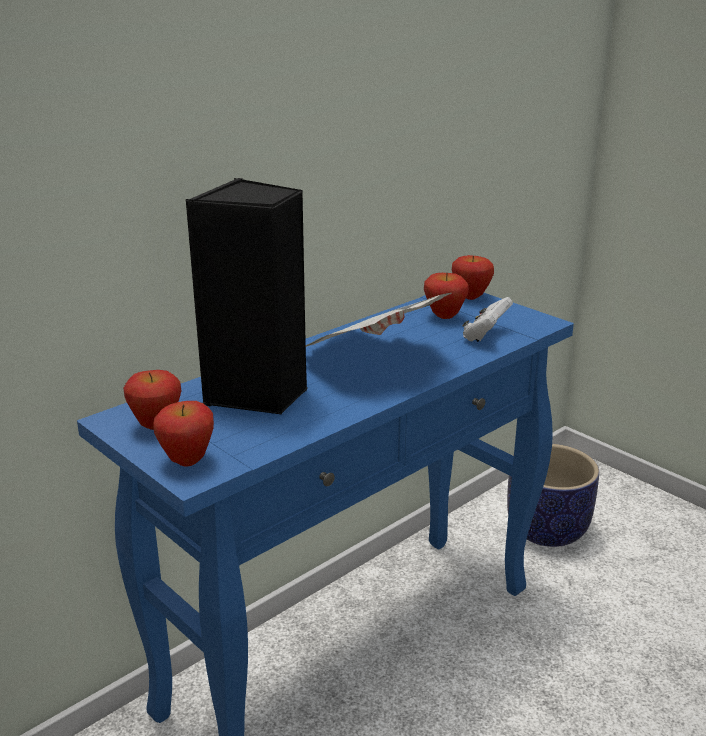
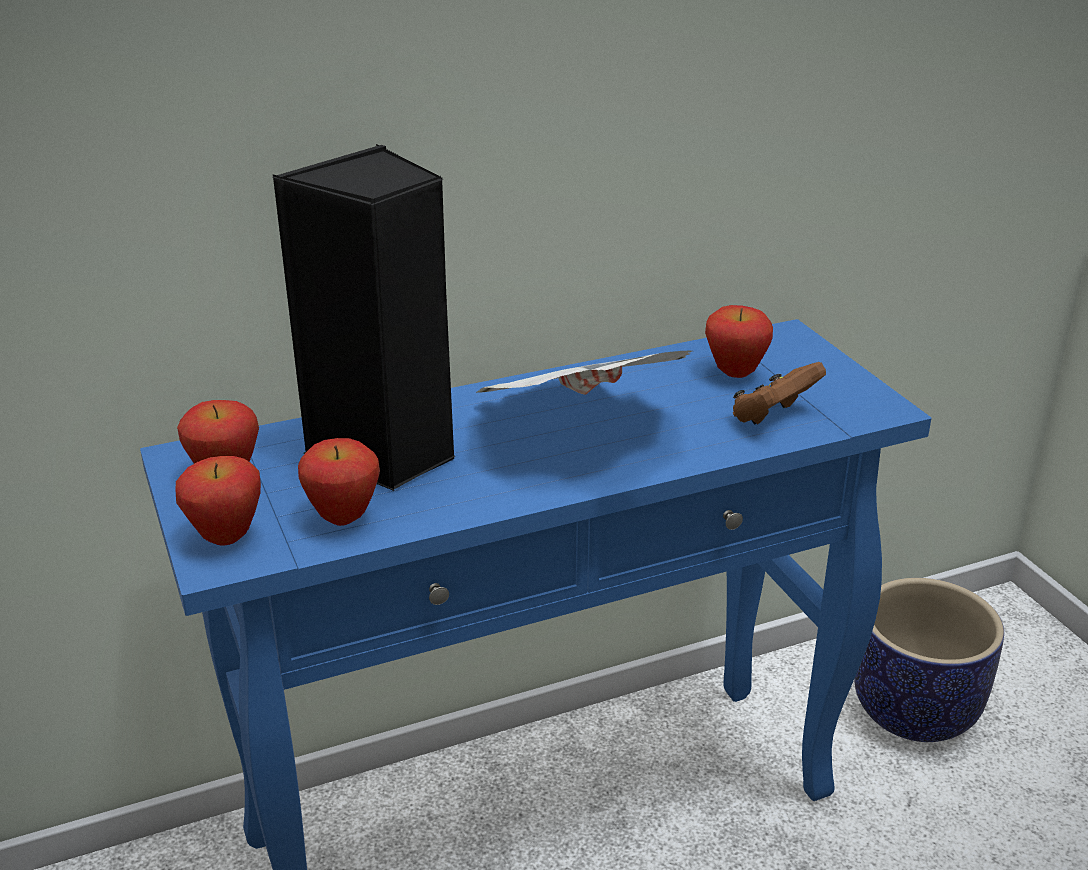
camera: 20 degrees right, 5 degrees up
(471, 297) = (800, 346): apple -> apple (343, 518)
(485, 336) = (773, 417): white game controller -> brown game controller

